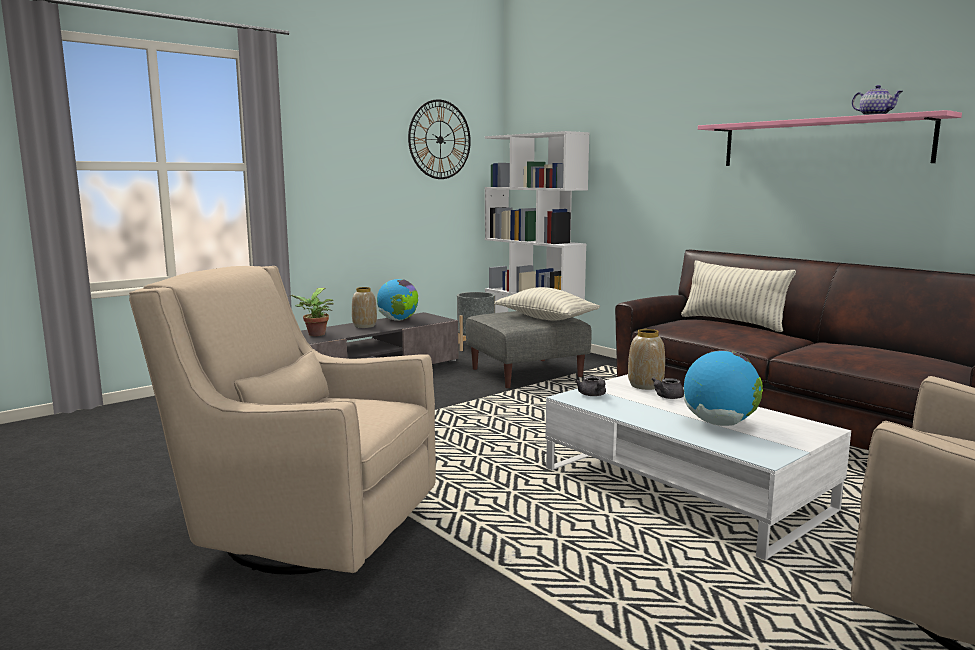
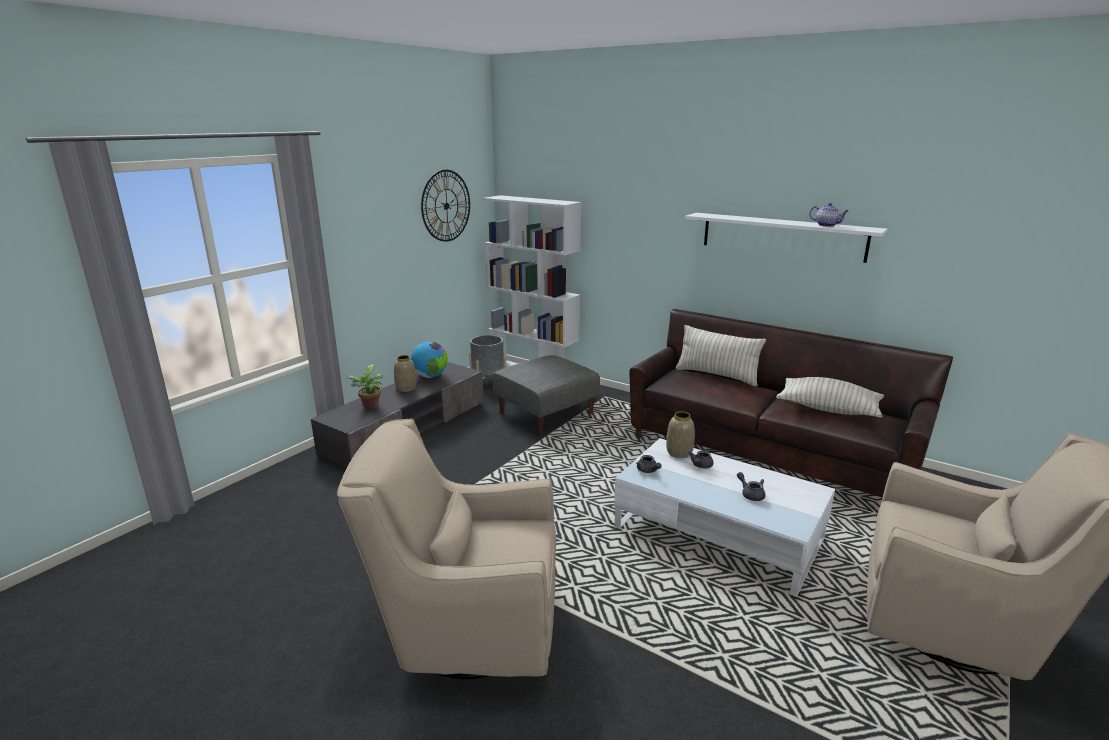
camera: 15 degrees left, 10 degrees up
(546, 318) = (563, 371): pillow -> pillow (828, 409)
(719, 424) = (751, 494): globe -> grey teapot
(821, 142) = (782, 236): pink shelf -> white shelf

